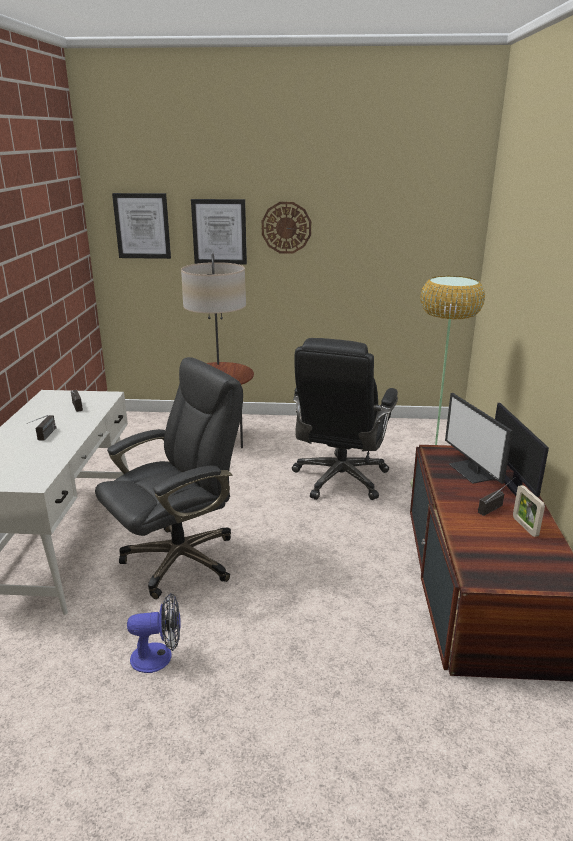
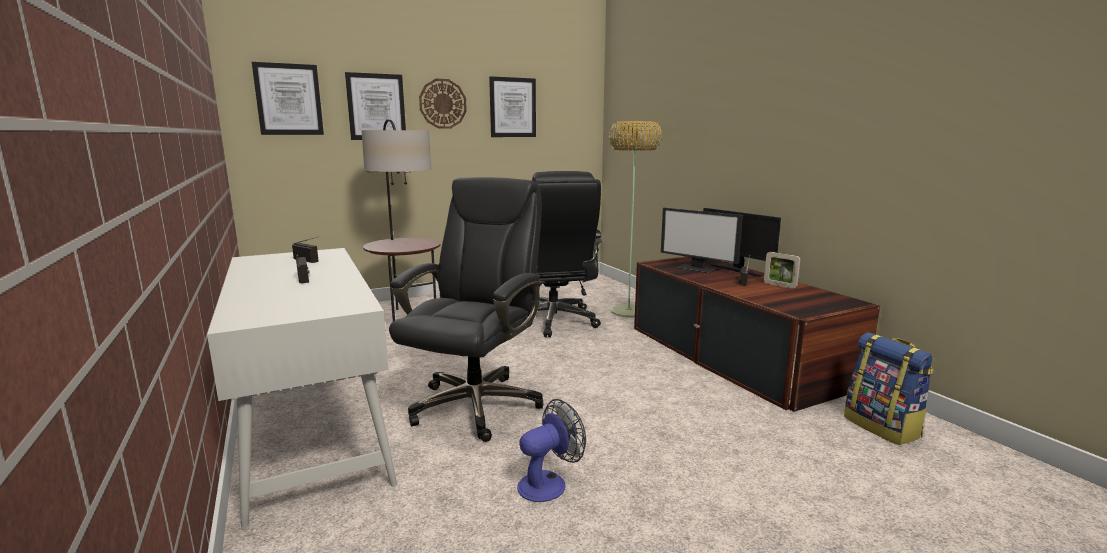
camera: 30 degrees left, 10 degrees down
(365, 230) = (512, 107): none -> picture
(525, 734) = (883, 427): none -> backpack

